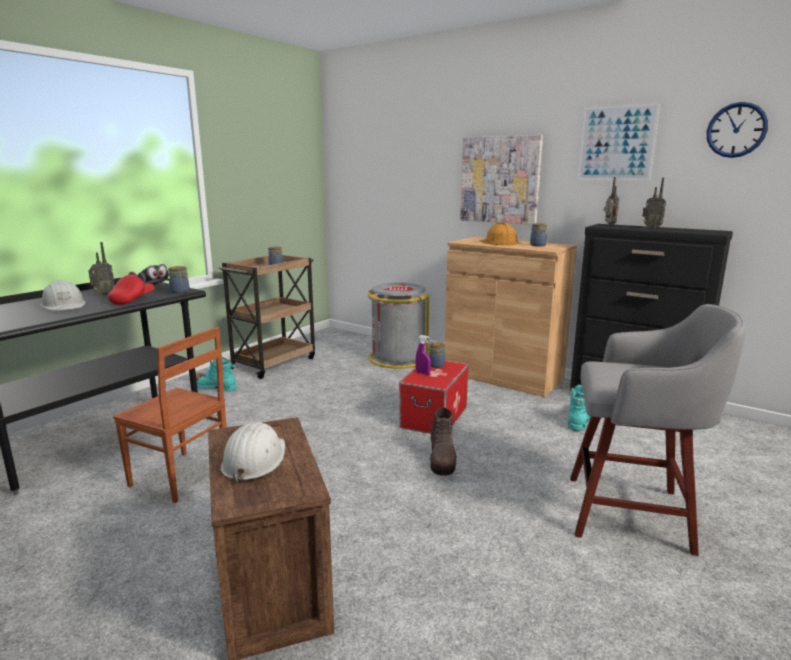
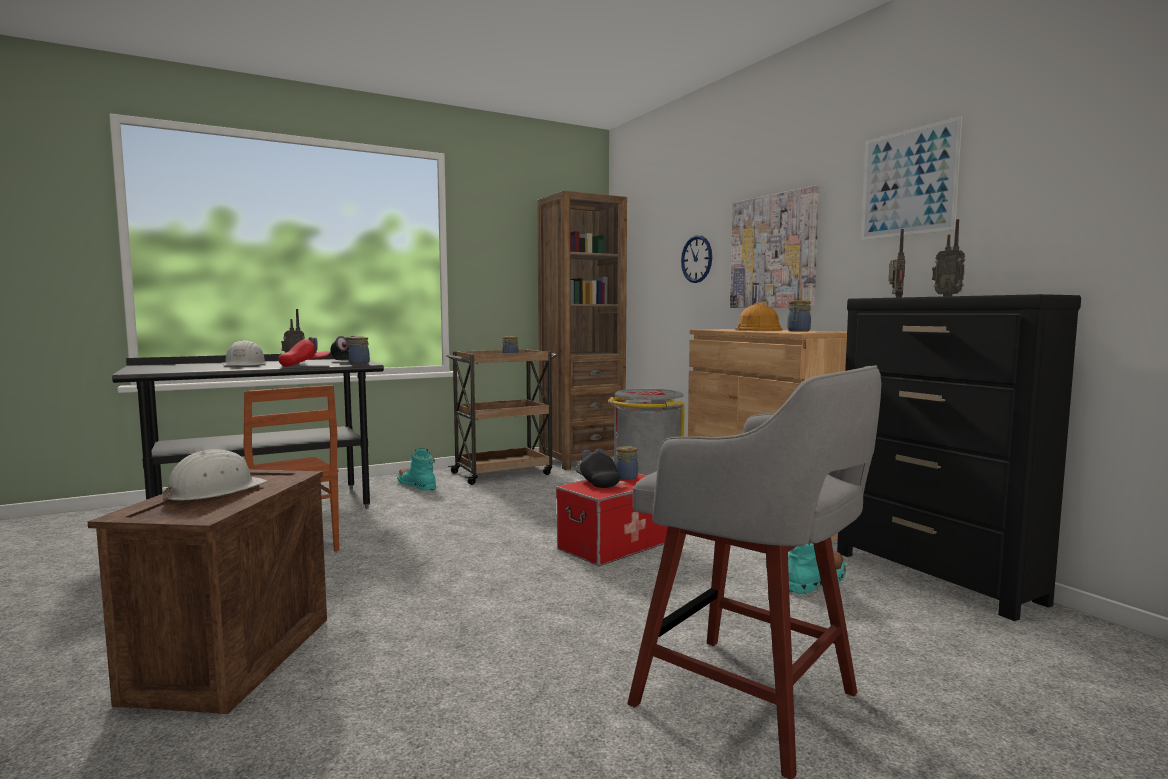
camera: 25 degrees right, 10 degrees down
(322, 340) = (581, 460): none -> brown bookcase
(423, 373) = (597, 482): purple spray bottle -> black cap
(442, 461) = (563, 589): brown boot -> none
(736, 130) = (1076, 136): wall clock -> wall clock (696, 259)

